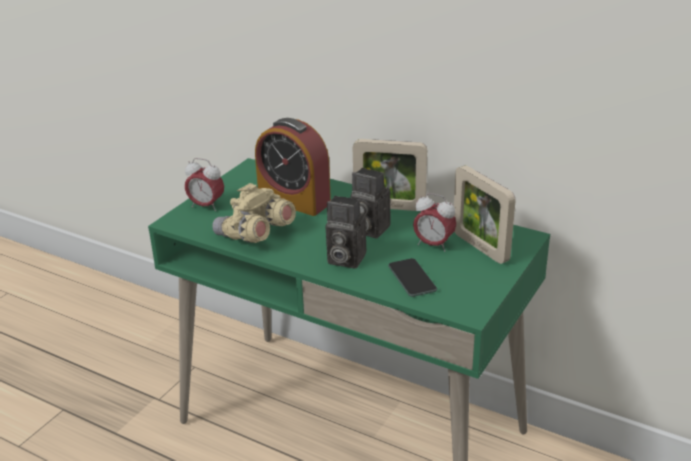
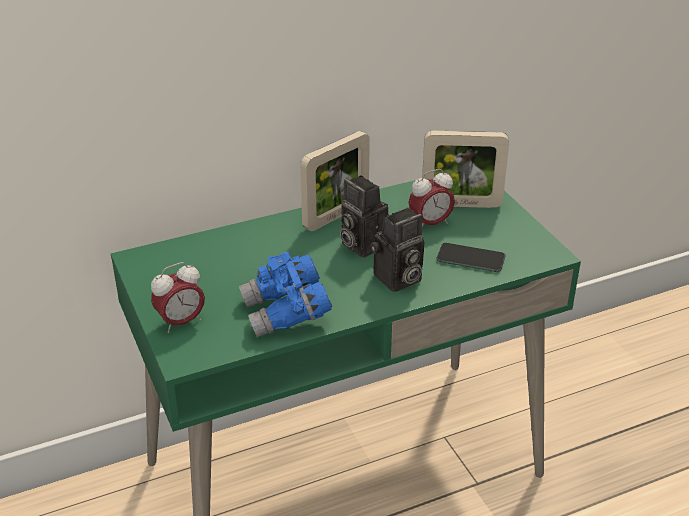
camera: 55 degrees left, 5 degrees up
(255, 235) = (286, 314): beige binoculars -> blue binoculars
(294, 200) = (249, 262): alarm clock -> none
(367, 229) = (360, 244): camera -> camera turned 75 degrees clockwise

